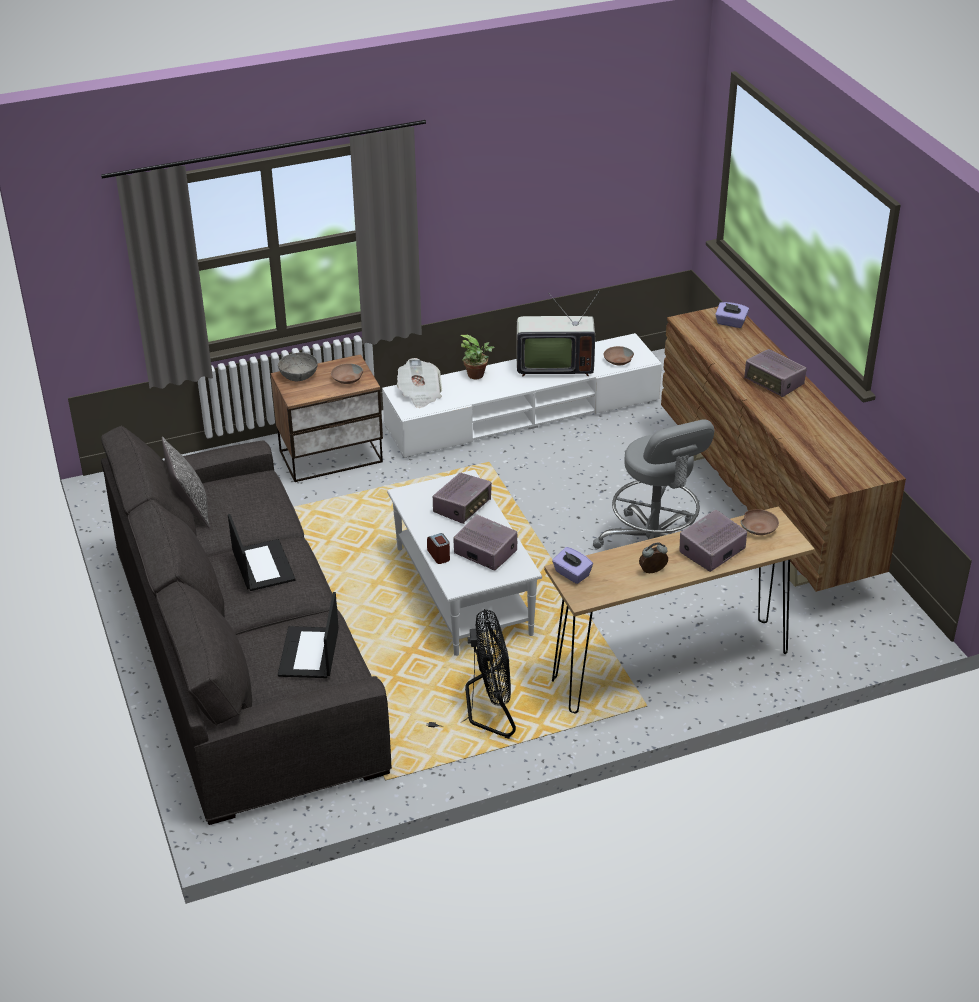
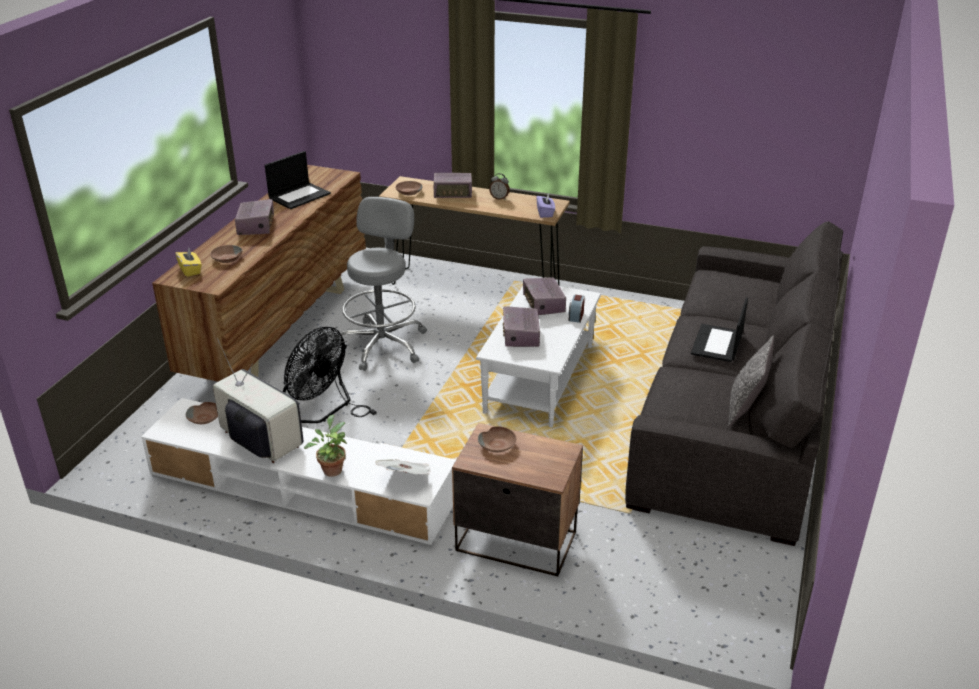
camera: 140 degrees left, 5 degrees down
(298, 375) = (538, 473): grey bowl -> none
(309, 653) = (728, 285): laptop -> laptop (299, 196)
(462, 507) = (520, 336): radio -> radio turned 75 degrees counterclockwise
(483, 706) = (604, 318): black fan -> black fan (328, 407)
(727, 344) = (226, 259): none -> brown bowl
(730, 323) = (190, 270): purple tissue box -> yellow tissue box

